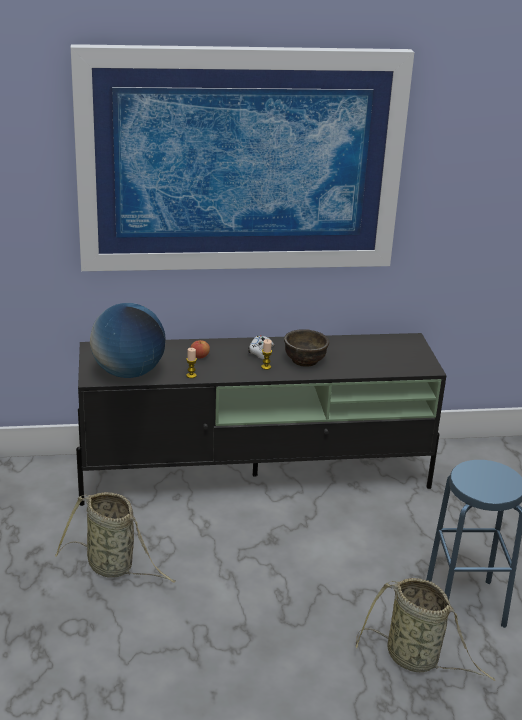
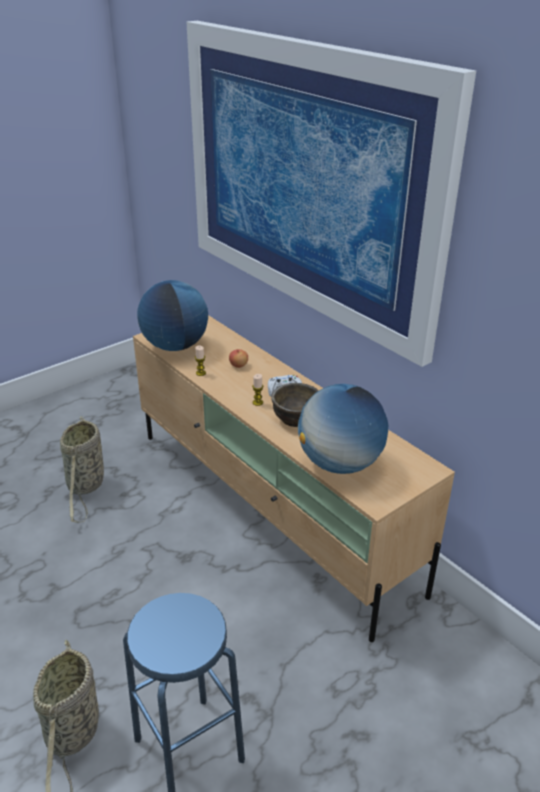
camera: 60 degrees right, 5 degrees up
(257, 475) = (271, 509): black tv stand -> beige tv stand
(376, 364) = (340, 463): none -> globe

